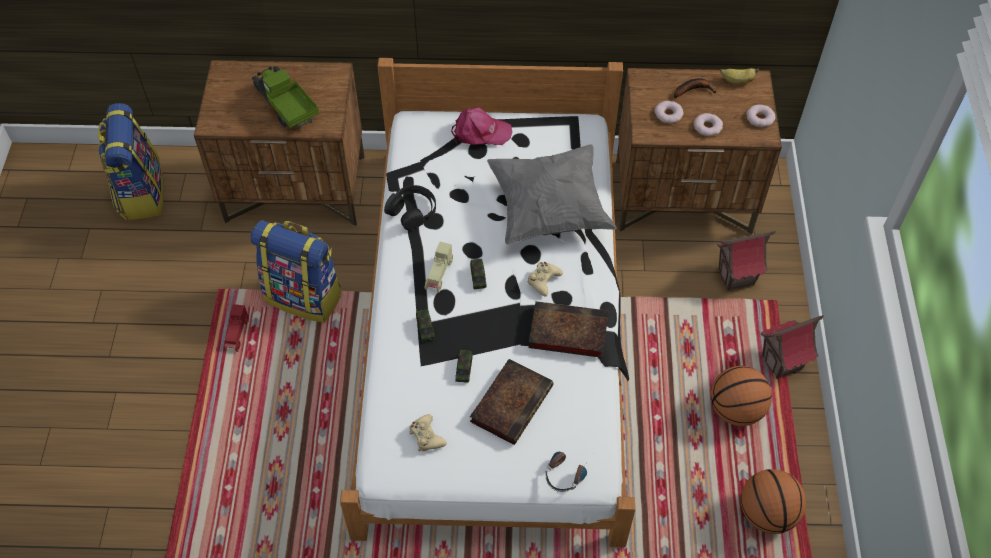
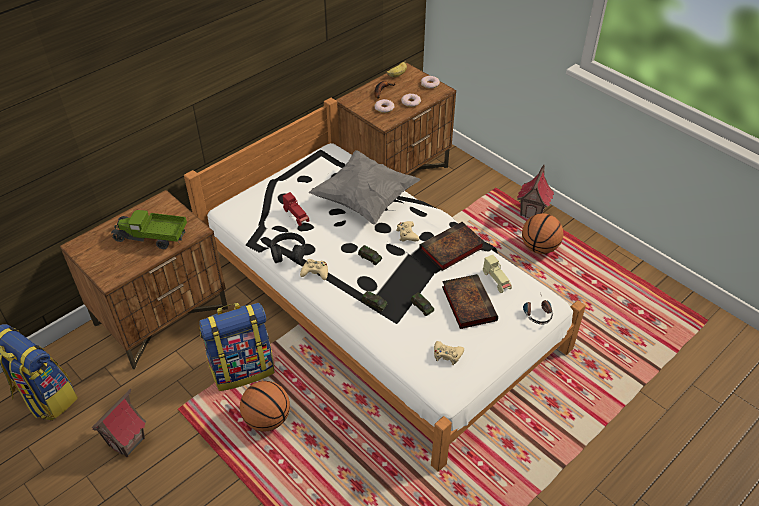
camera: 45 degrees left, 10 degrees down
(237, 335) = (224, 424): red toy car -> red toy car (296, 216)
(411, 252) = (315, 272): none -> beige game controller
(439, 275) = (346, 272): beige toy car -> beige toy car (496, 280)
(480, 132) = (276, 189): pink cap -> none
(736, 277) = (465, 190): toy house -> toy house (127, 442)
(767, 514) = (609, 281): basketball -> basketball (267, 419)

